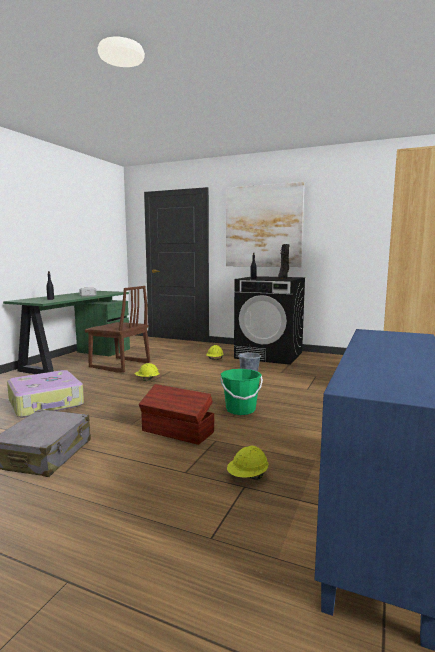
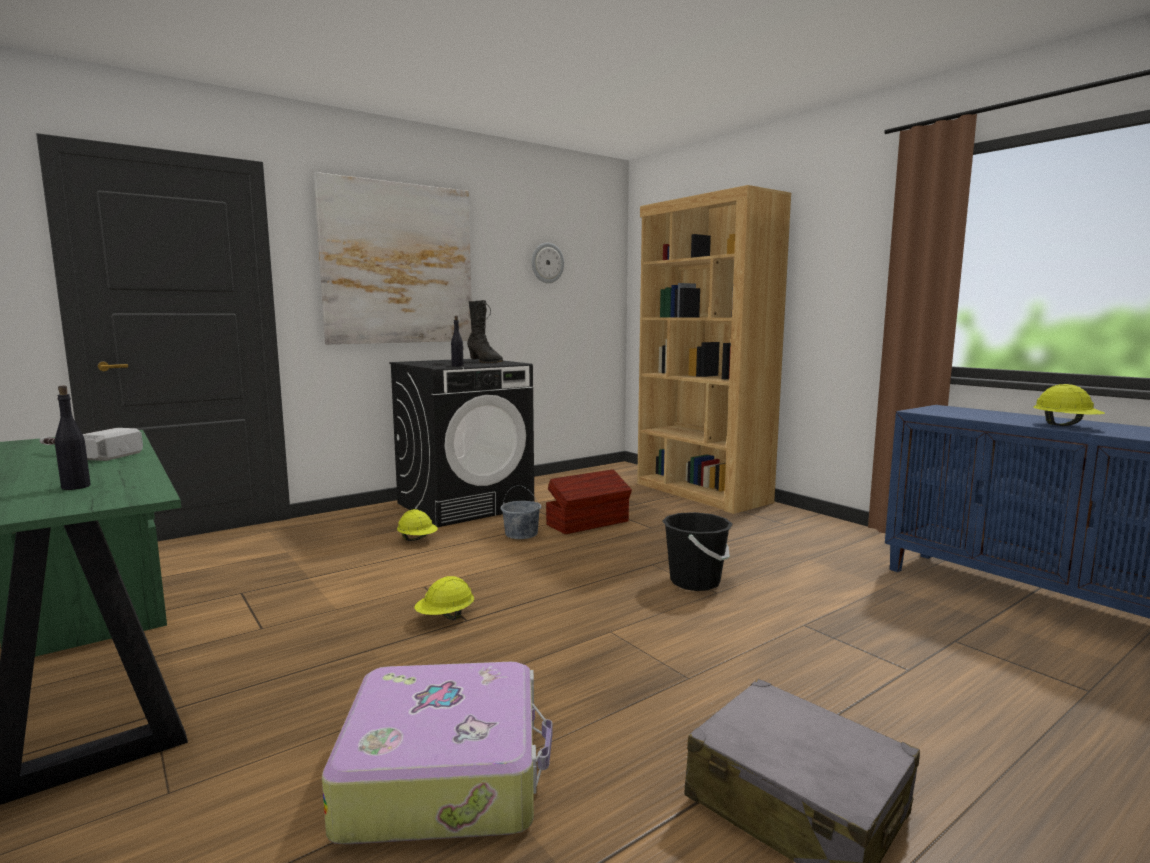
camera: 60 degrees left, 0 degrees up
(119, 365) = (281, 627): brown chair -> none
(177, 432) = (755, 644): brown storage box -> brown storage box (589, 523)
(240, 410) = (695, 582): green bucket -> black bucket
(248, 477) = (929, 632): yellow hard hat -> yellow hard hat (1066, 426)
(360, 218) = (547, 263): none -> wall clock

